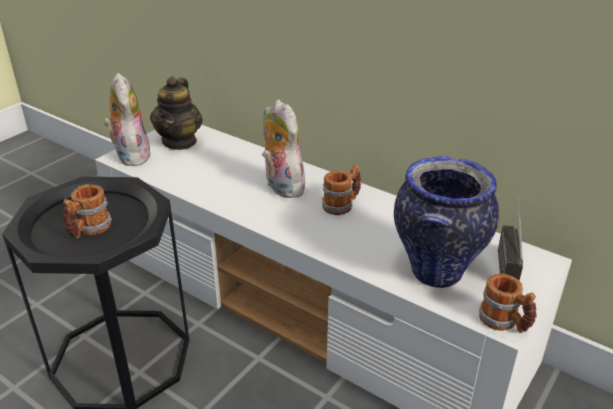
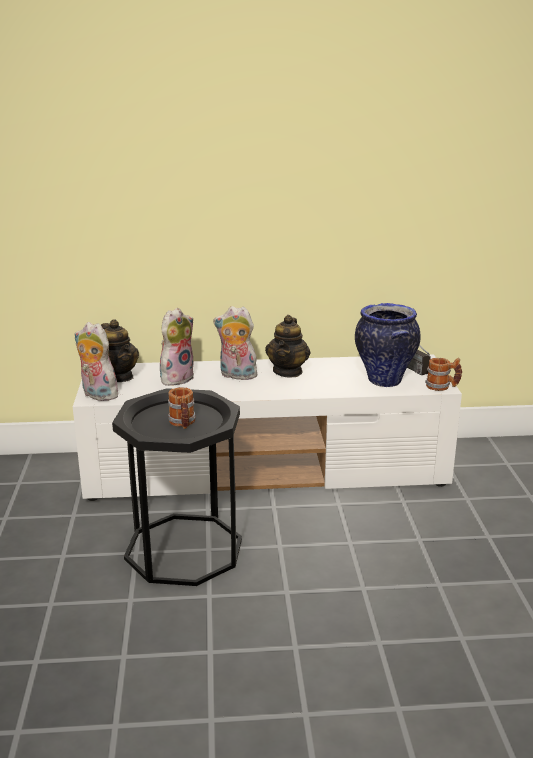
camera: 40 degrees left, 10 degrees down
(224, 164) = (176, 378): none -> plush toy
(342, 205) = (288, 371): mug -> teapot

